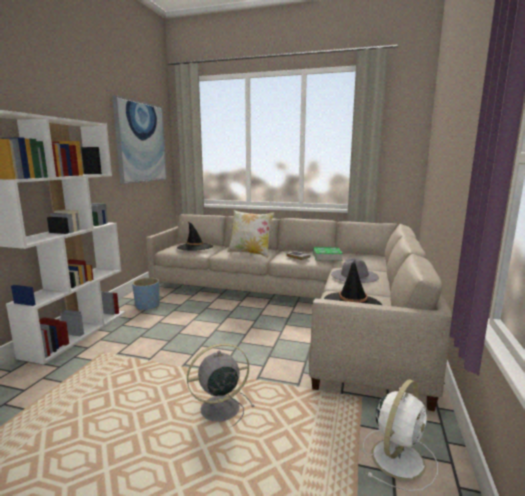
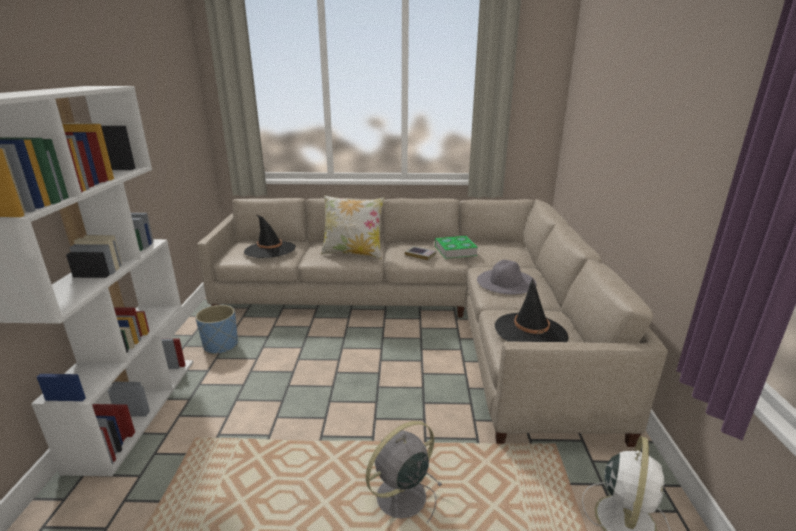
camera: 15 degrees left, 10 degrees up
(141, 142) = (166, 96): picture -> none

